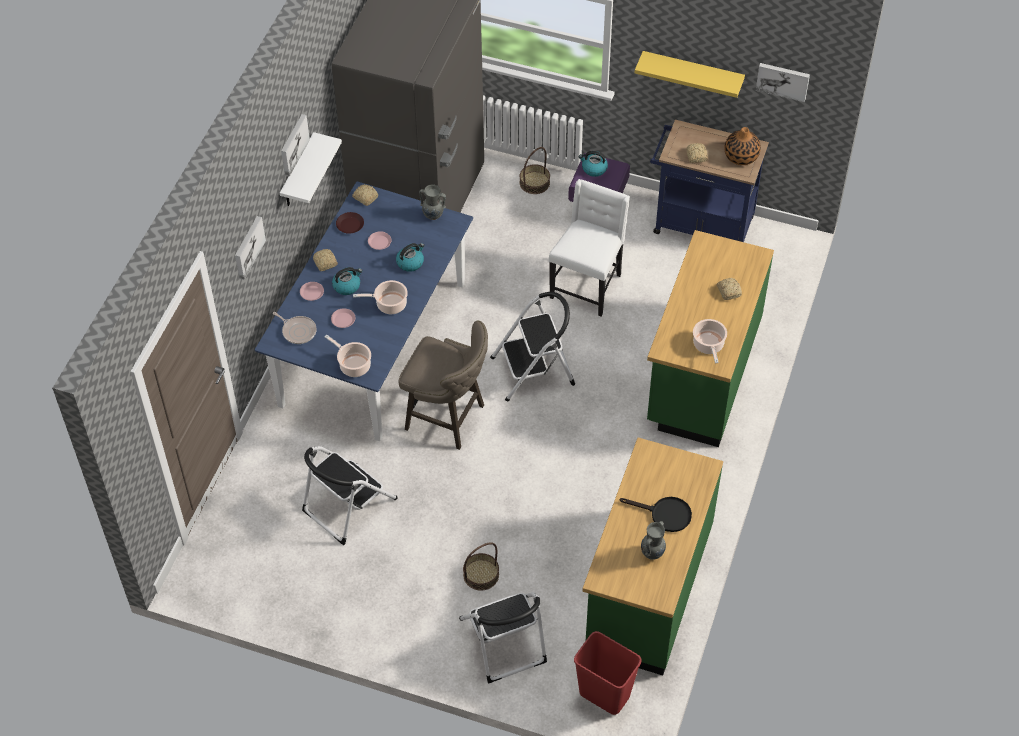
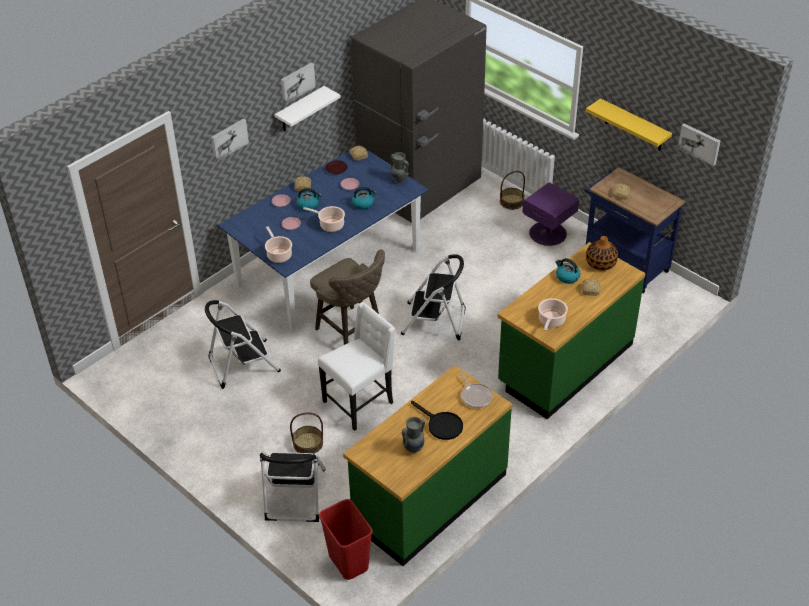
camera: 25 degrees right, 10 degrees down
(298, 331) = (255, 222): frying pan -> frying pan (475, 396)
(587, 286) = (510, 278): white chair -> white chair (360, 402)
(593, 169) = (549, 194): kettle -> kettle (567, 277)
(741, 156) = (656, 204): vase -> vase (600, 263)

